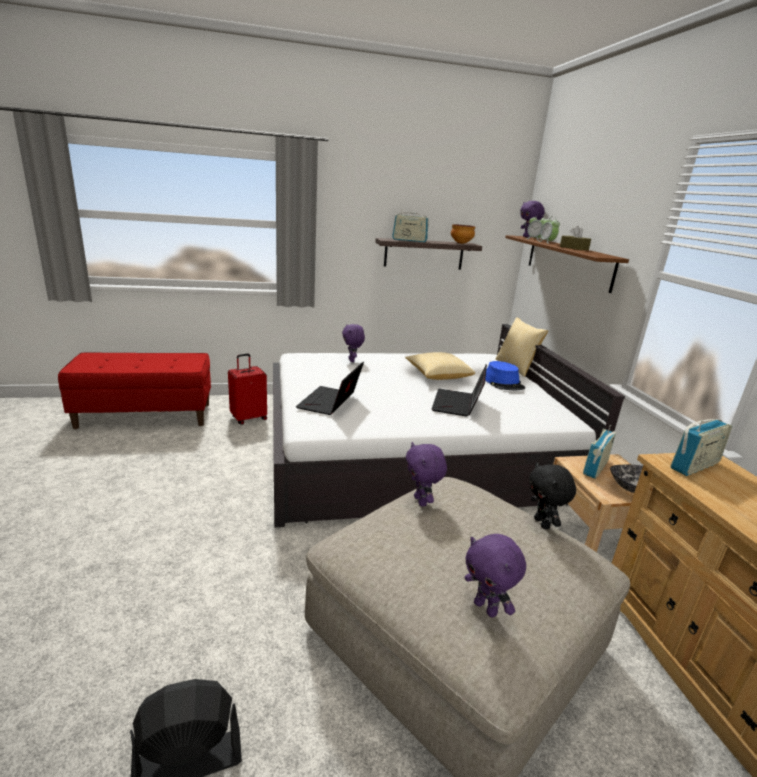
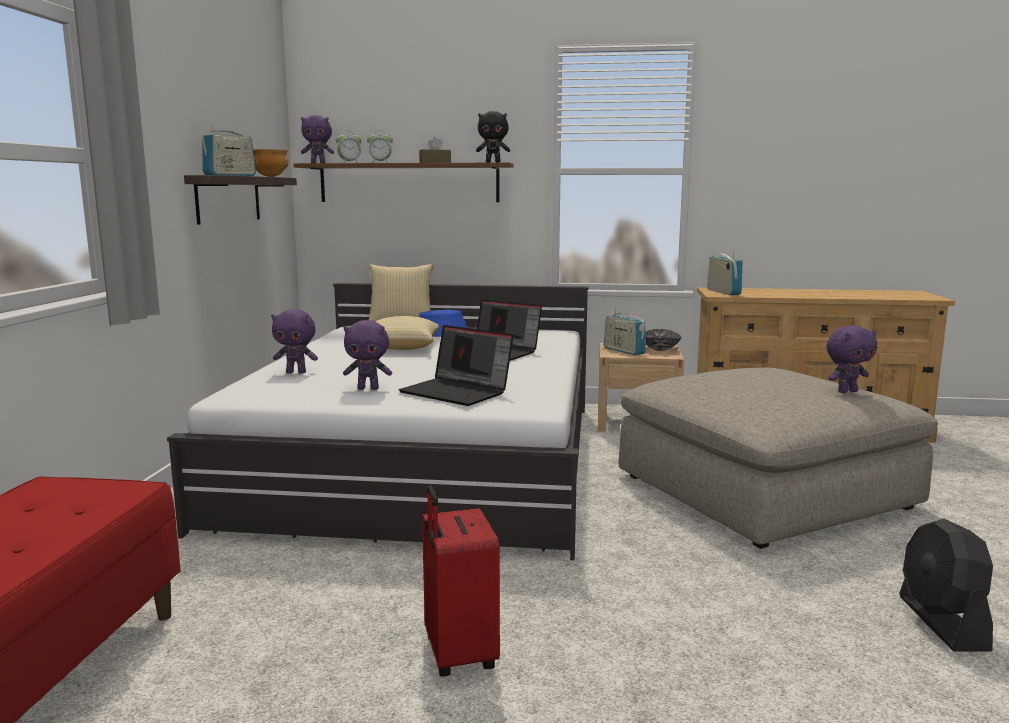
camera: 70 degrees left, 10 degrees down
(248, 418) = (193, 563): red suitcase -> red suitcase (457, 655)
(421, 501) = (696, 393): purple plush toy -> purple plush toy (368, 388)
(542, 523) = (728, 368): black plush toy -> black plush toy (493, 162)

